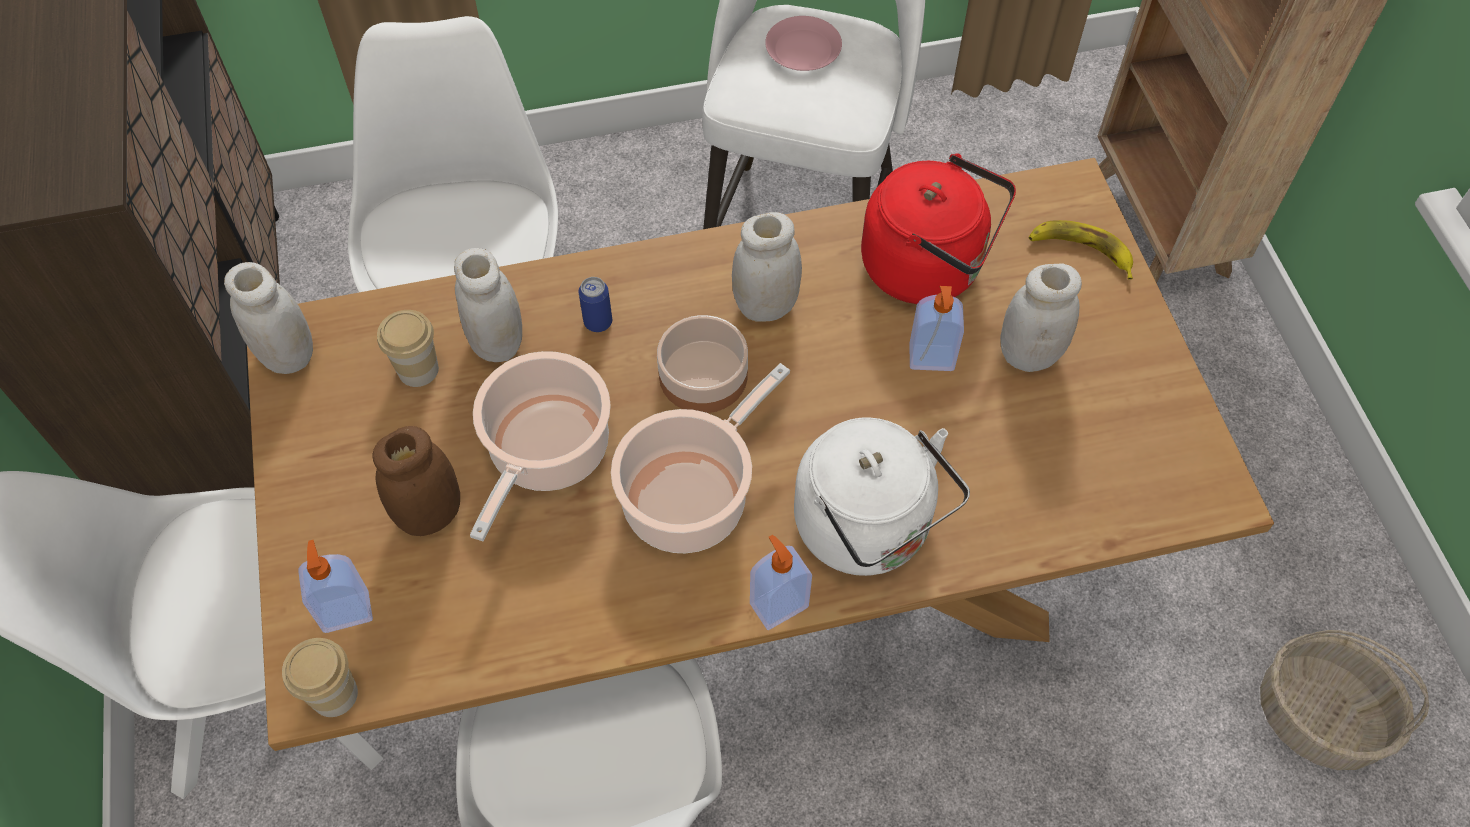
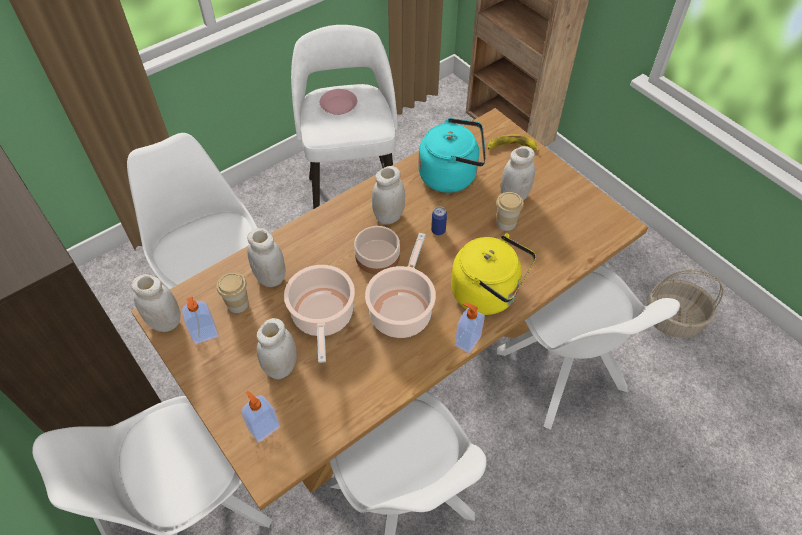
camera: 25 degrees left, 5 degrees down
(334, 694) = (280, 469): cup -> cup (506, 223)
(430, 515) = (281, 367): brown jar -> white jar
(598, 322) = (314, 251): can -> can (438, 230)
(869, 530) = (488, 293): white kettle -> yellow kettle
(929, 267) = (451, 175): red kettle -> turquoise kettle
(931, 359) = (474, 213): soap dispenser -> soap dispenser (205, 335)
(1028, 727) = (562, 373): none -> white chair

